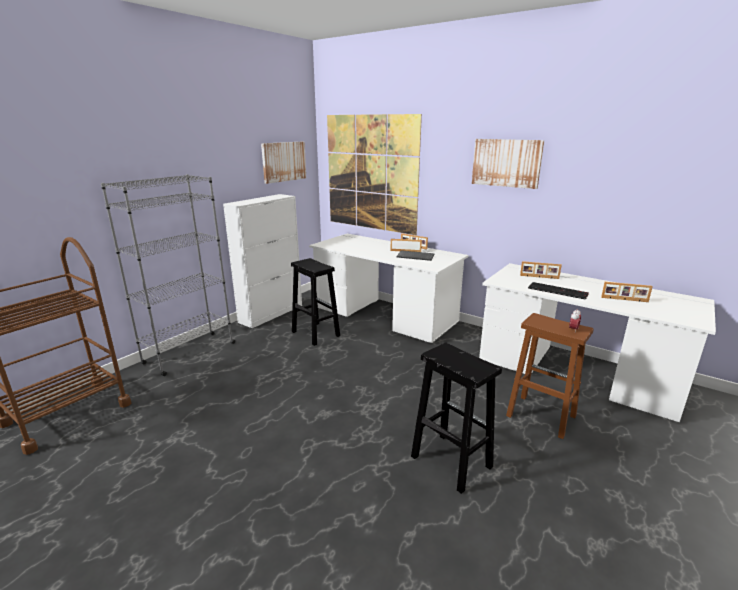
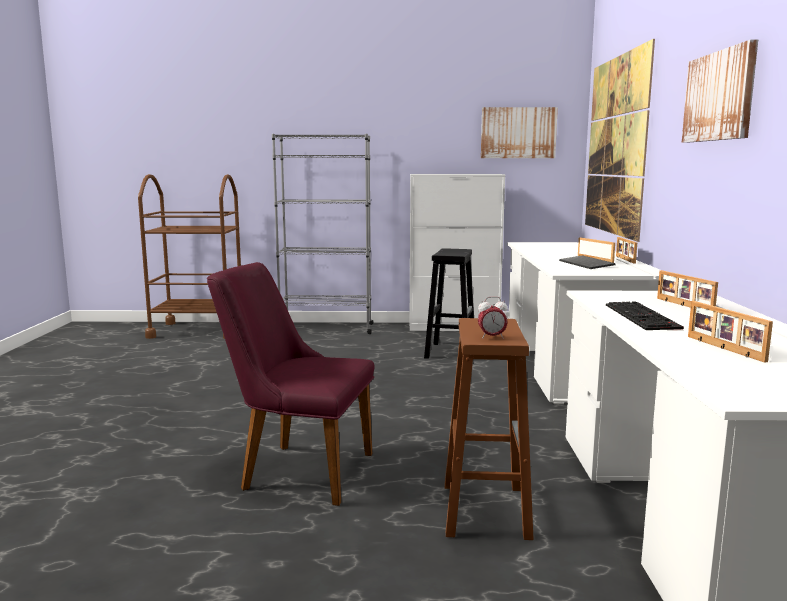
camera: 55 degrees right, 10 degrees down
(450, 461) = (296, 470): black stool -> purple chair

